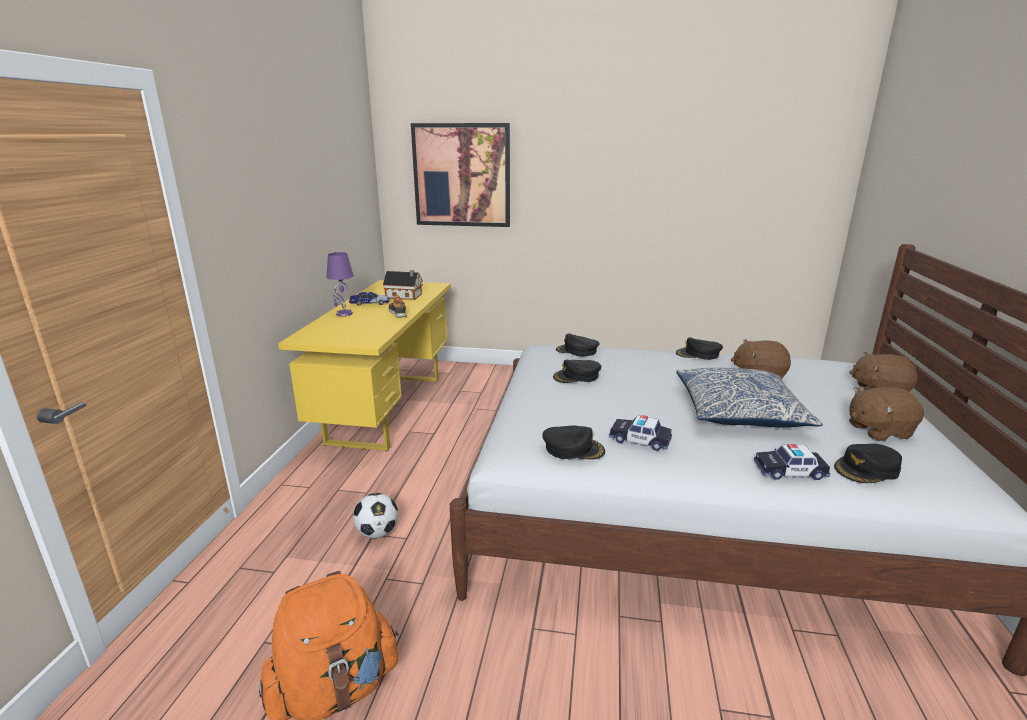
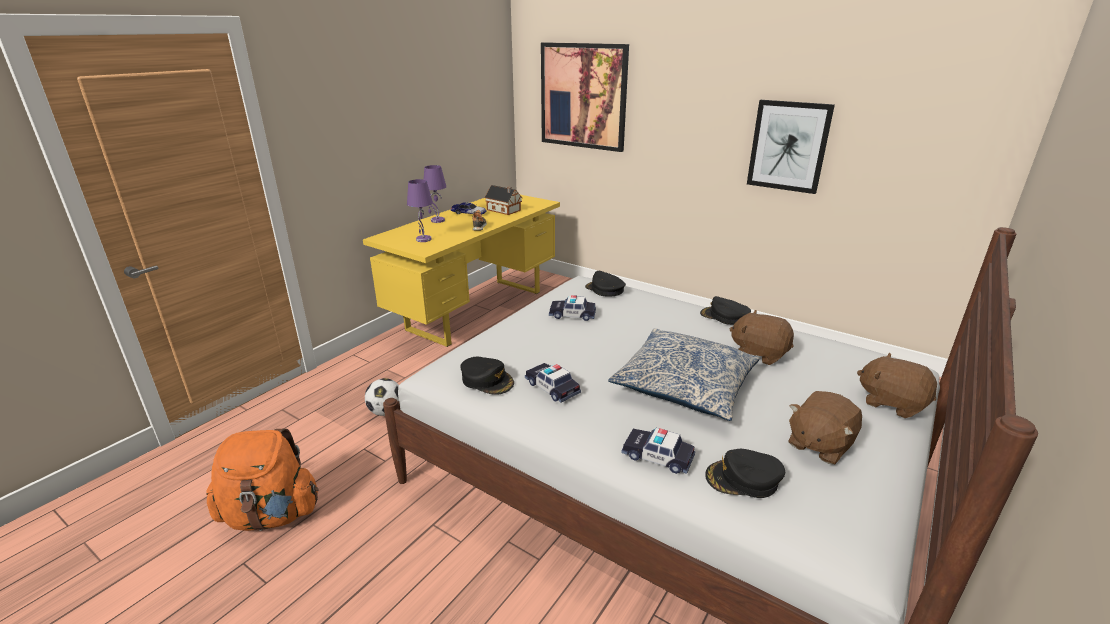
camera: 25 degrees right, 5 degrees up
(353, 333) = (424, 239): none -> purple table lamp
(577, 376) = (572, 315): black cap -> toy car
(670, 207) = (788, 146): none -> picture
(878, 430) = (819, 444): brown plush toy -> brown plush toy turned 60 degrees counterclockwise

